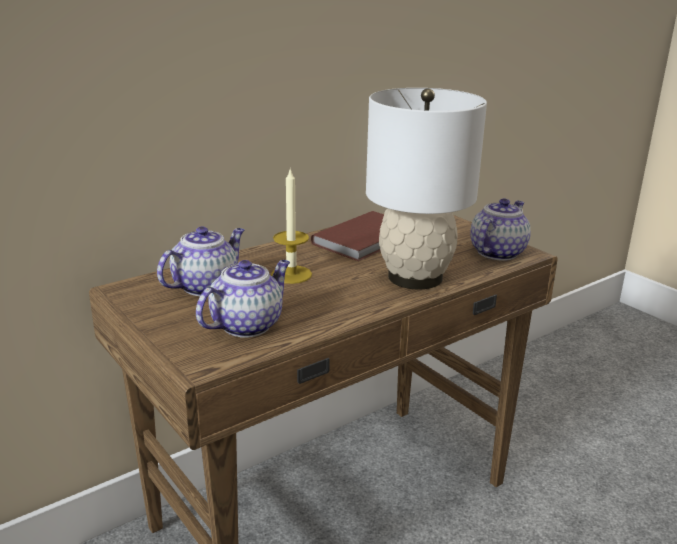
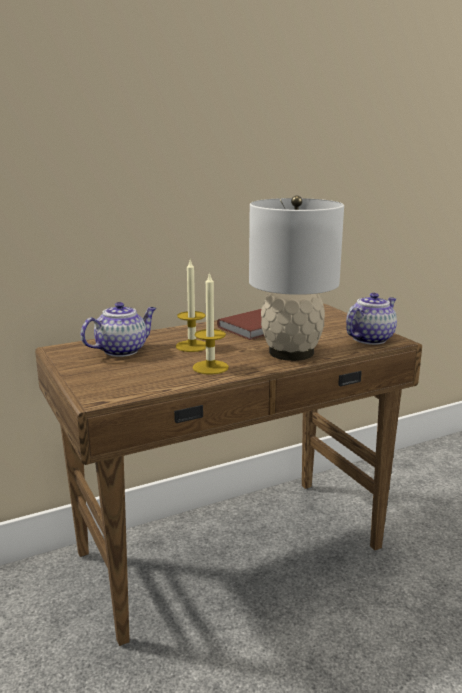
camera: 10 degrees right, 5 degrees down
(247, 324) = (142, 376): teapot -> none
(327, 306) = (210, 367): none -> candle

